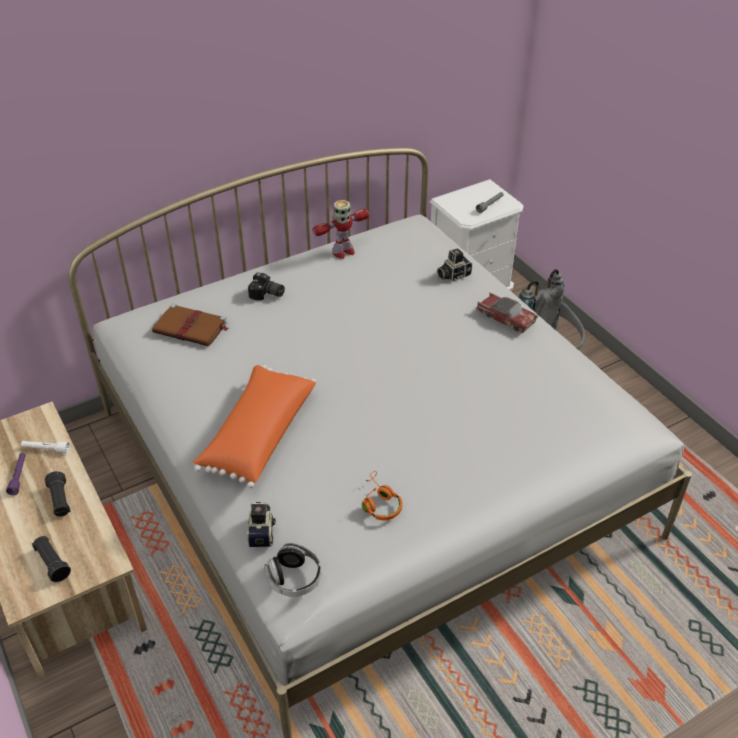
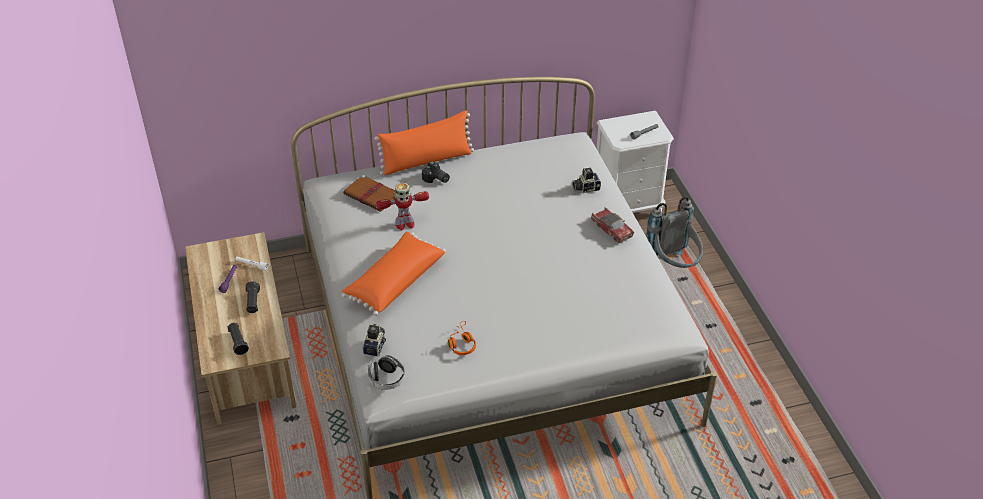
camera: 15 degrees right, 0 degrees up
(246, 275) = (426, 161): none -> orange pillow
(343, 252) = (506, 155): toy robot -> toy robot (404, 224)

